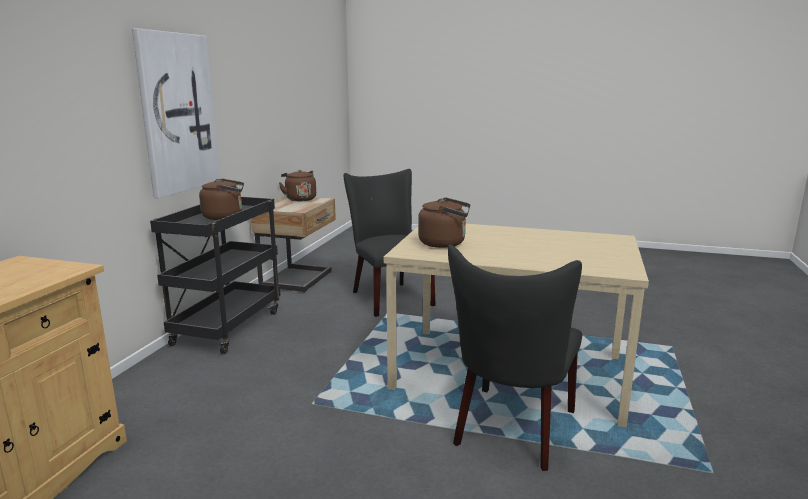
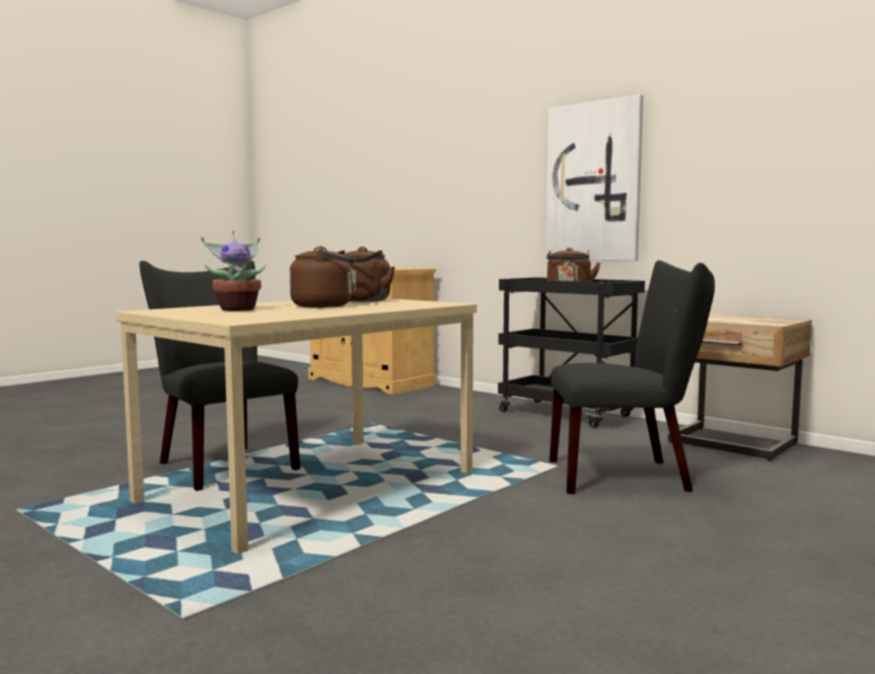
camera: 115 degrees right, 10 degrees down
(300, 199) = (774, 320): brown kettle -> brown kettle (326, 306)
(568, 254) = (237, 309): none -> potted plant

